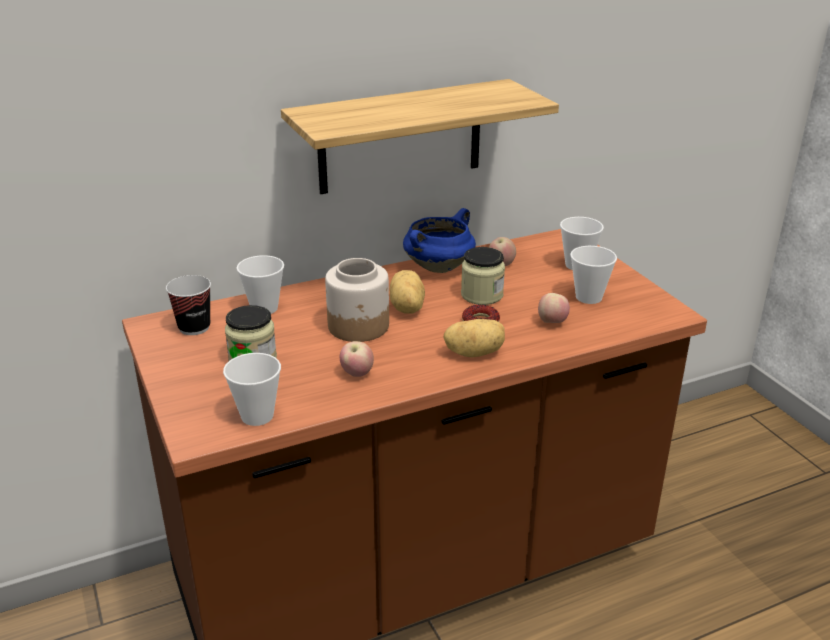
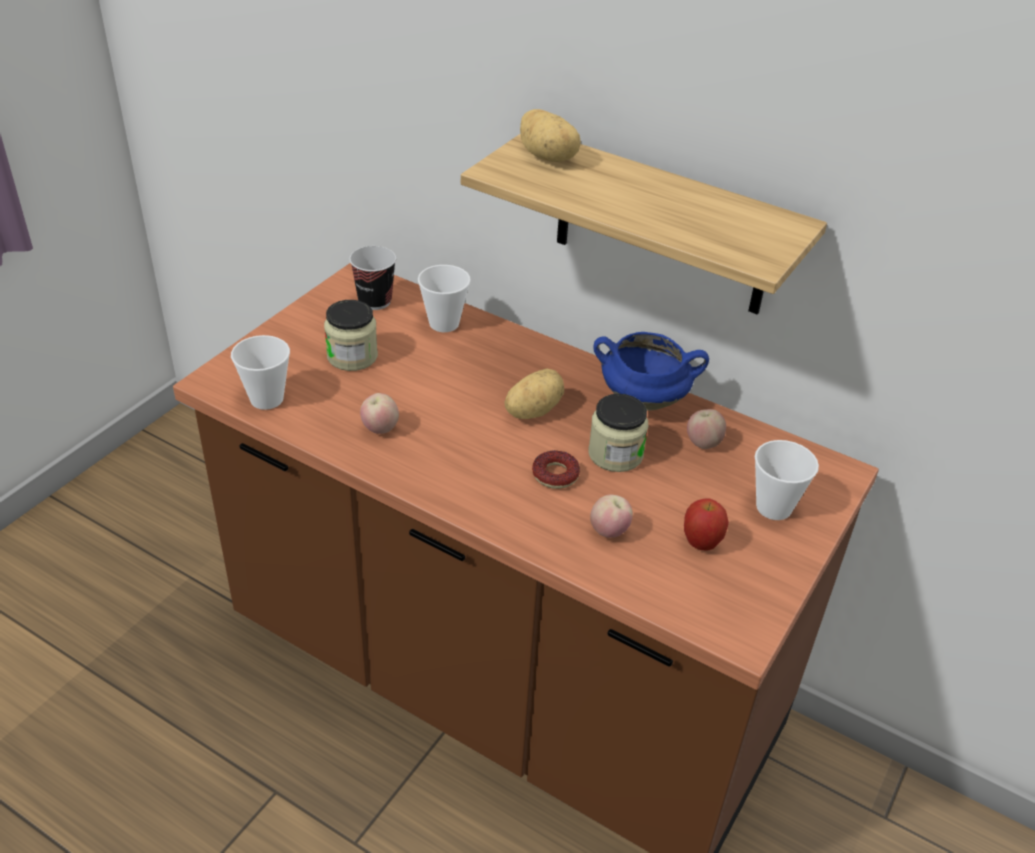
camera: 55 degrees right, 10 degrees up
(359, 326) = (466, 394): jar -> none
(474, 353) = (487, 493): potato -> potato (548, 157)
(588, 297) = (701, 543): cup -> apple

